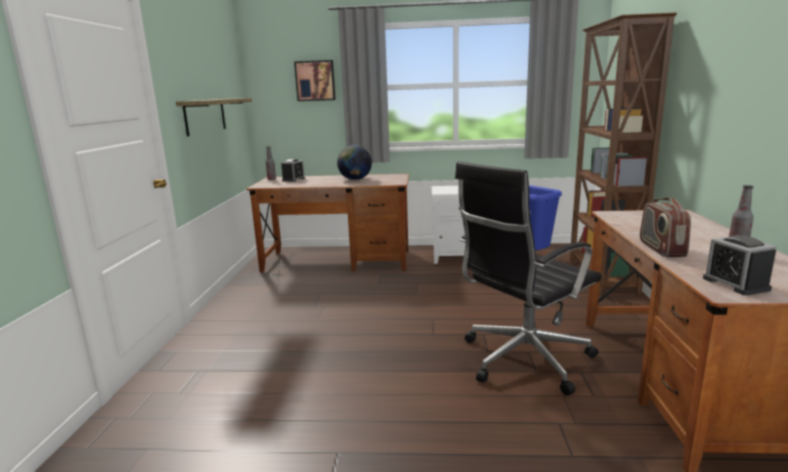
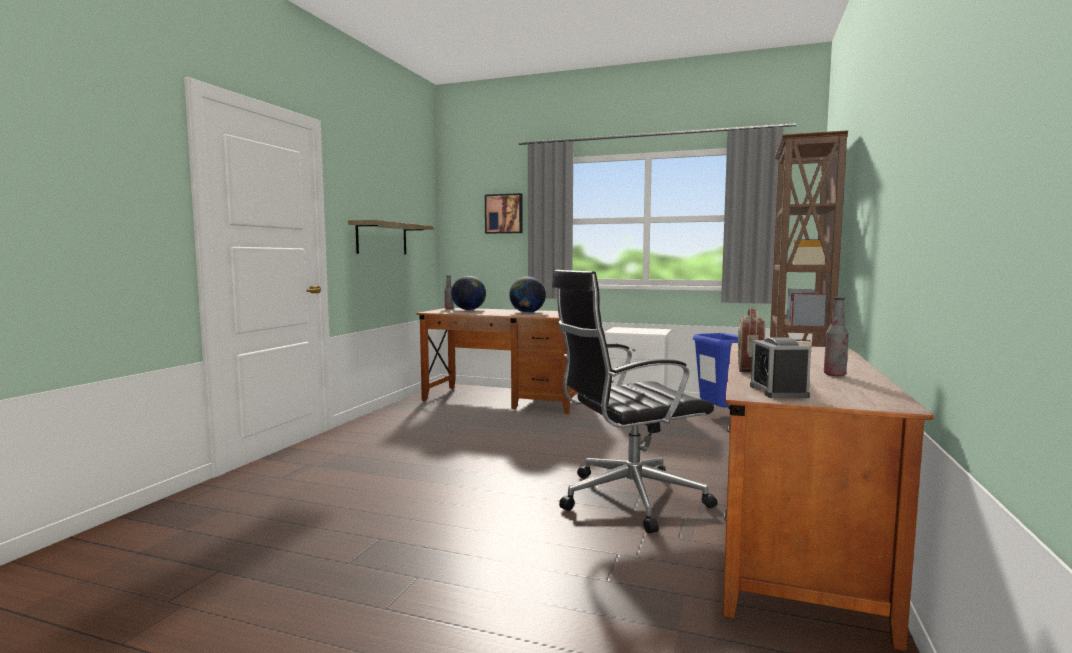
camera: 15 degrees right, 10 degrees down
(293, 179) = (469, 310): alarm clock -> globe

